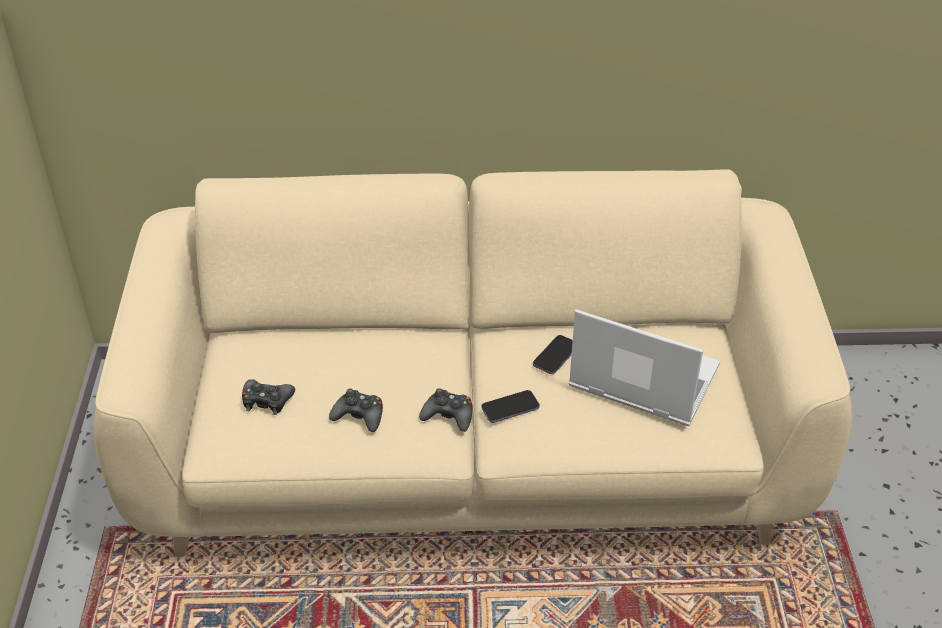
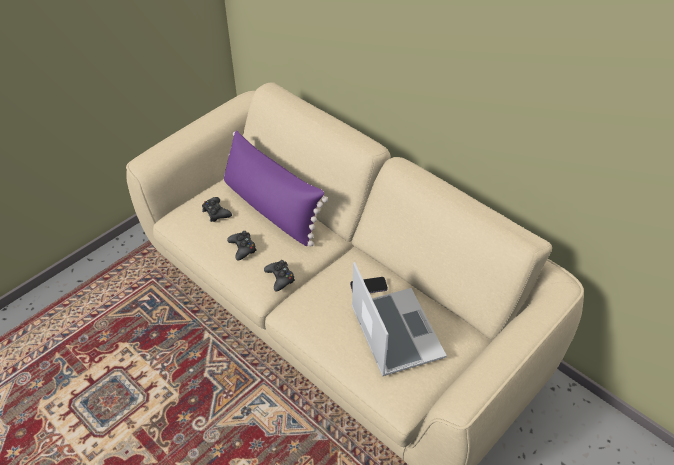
camera: 45 degrees right, 5 degrees up
(329, 351) = (271, 208): none -> purple pillow
(510, 408) = (311, 296): phone -> none

